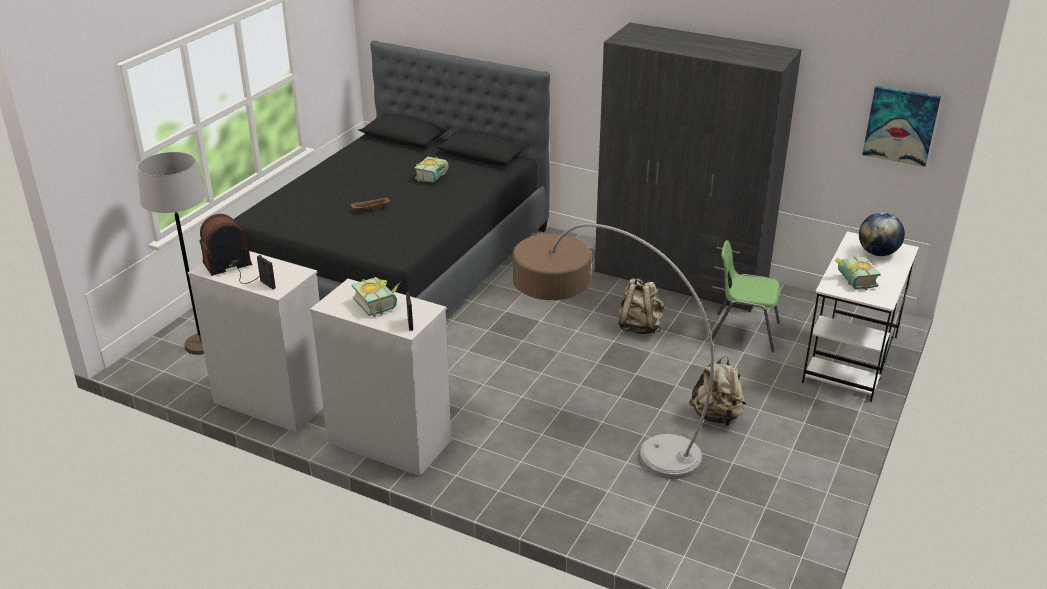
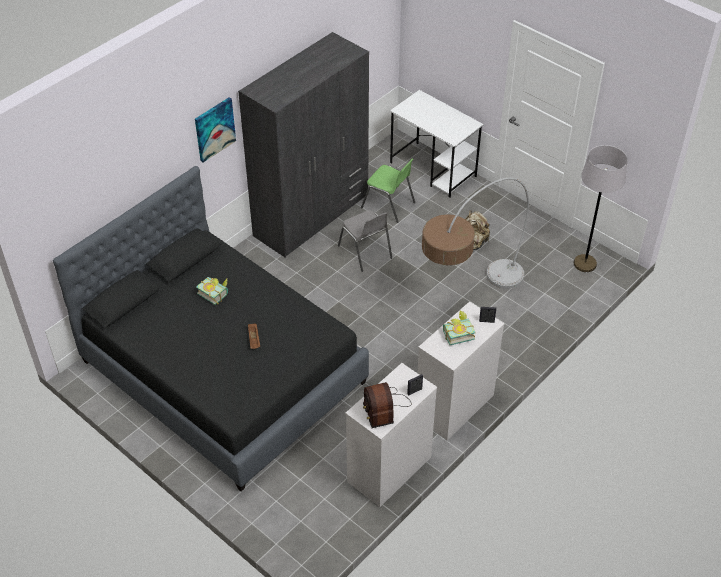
camera: 75 degrees left, 15 degrees up
(201, 345) = (296, 514): grey floor lamp -> grey floor lamp (585, 264)
(639, 327) = (365, 252): beige backpack -> grey chair
(743, 332) = (389, 205): green chair -> green chair turned 90 degrees counterclockwise
(852, 281) = (449, 128): book -> none
(877, 253) = (421, 107): globe -> none
(901, 125) = (380, 35): picture -> picture (214, 129)

